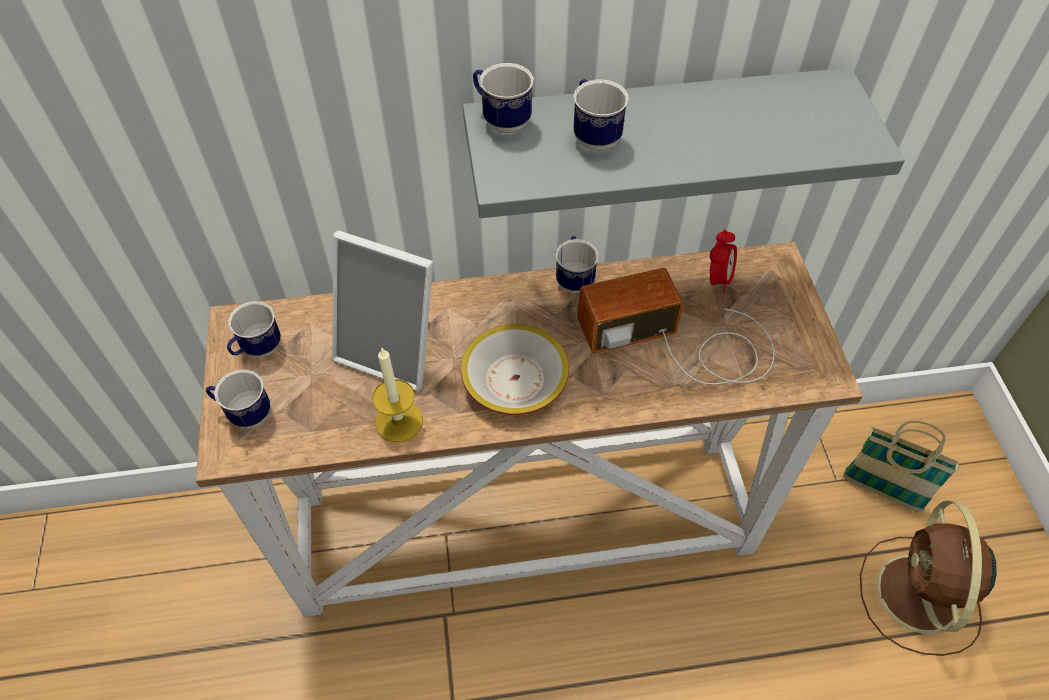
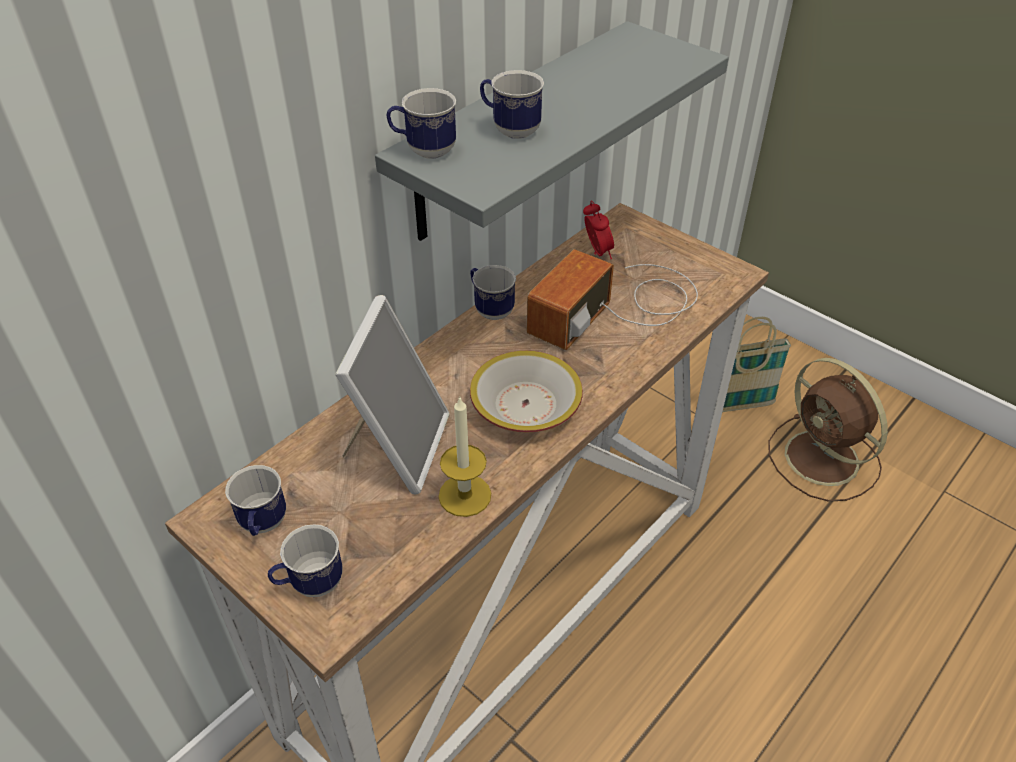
camera: 40 degrees left, 10 degrees down
(393, 350) = (397, 446): picture frame -> picture frame turned 60 degrees counterclockwise

